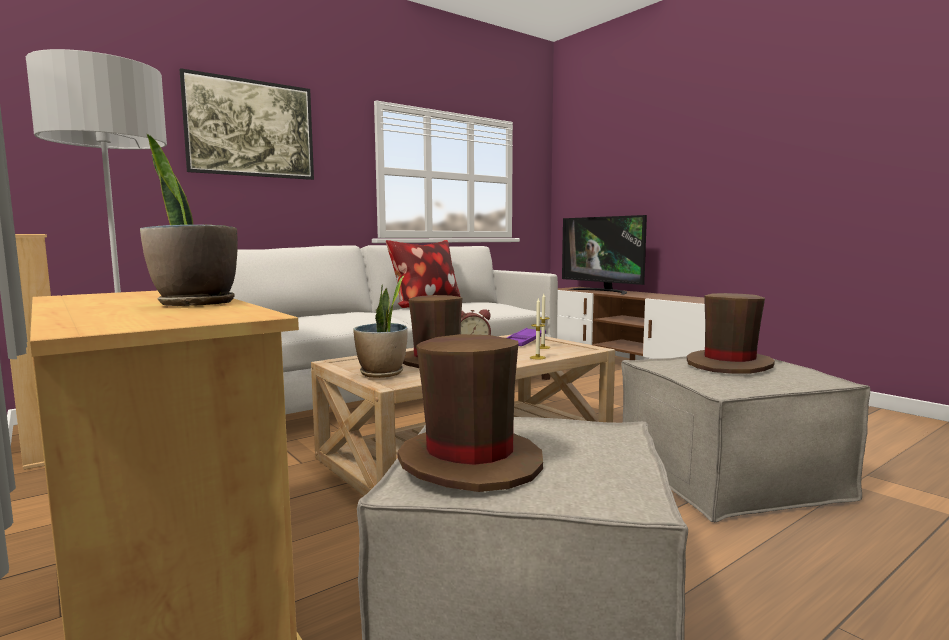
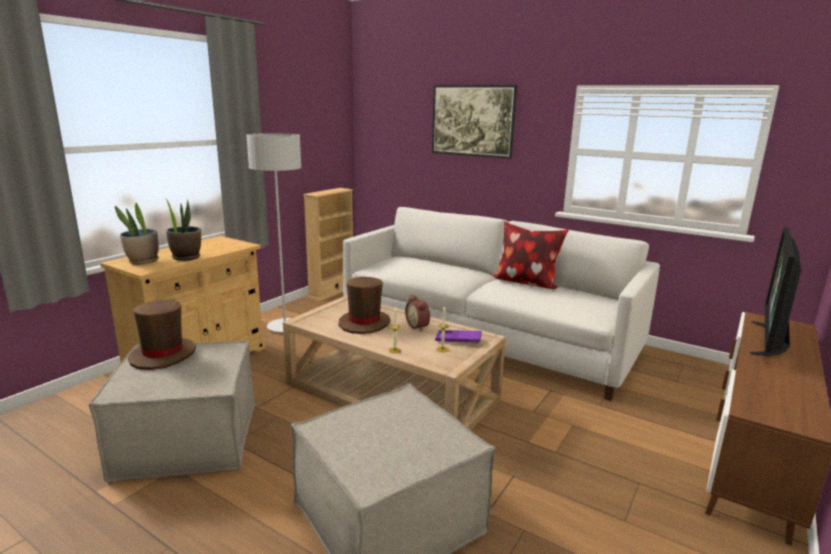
camera: 70 degrees right, 10 degrees up
(382, 373) = (323, 315): potted plant -> potted plant (143, 261)
(729, 365) = (400, 429): brown hat -> none

